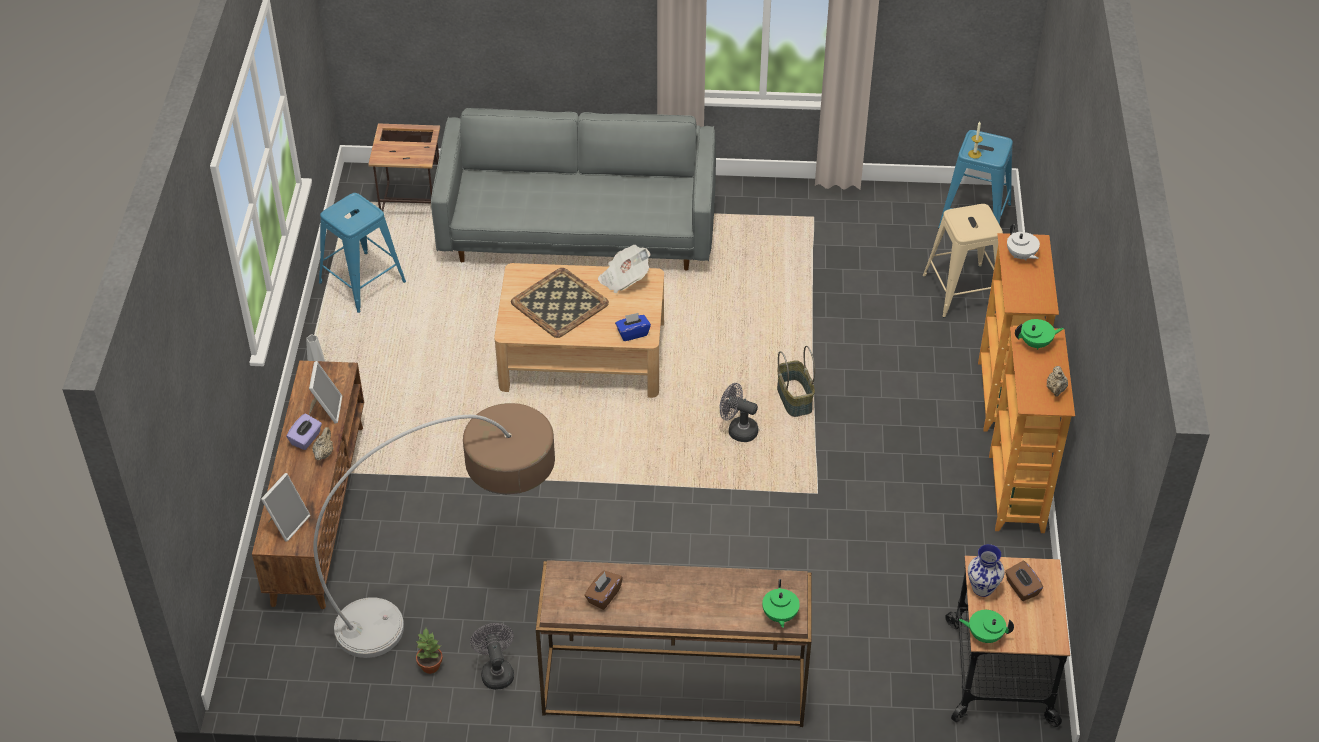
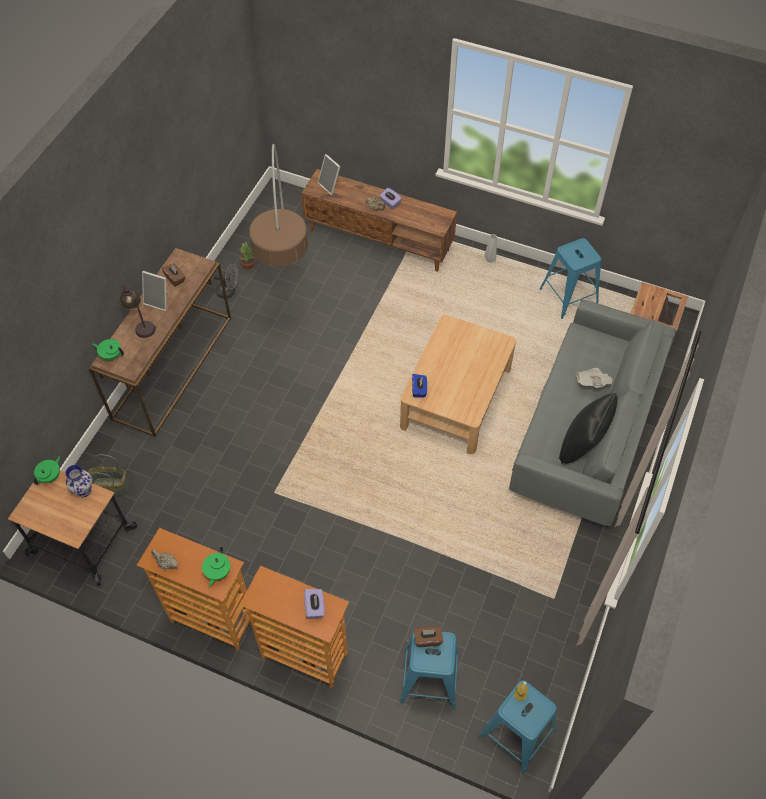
camera: 110 degrees right, 10 degrees up
(326, 409) = (410, 216): picture frame -> picture frame (159, 301)
(560, 303) = (464, 358): tray -> none
(624, 279) = (475, 400): newspaper -> newspaper (592, 383)
(638, 185) = (582, 444): none -> black pillow
(709, 603) = (141, 325): none -> table lamp
(738, 430) = (350, 465): grey fan -> none
(795, 399) = (363, 511): basket -> basket (110, 487)
(961, 290) = (430, 678): beige stool -> blue stool
(1021, 255) = (315, 607): white teapot -> purple tissue box
(1021, 588) = (70, 513): brown tissue box -> brown tissue box (428, 639)

